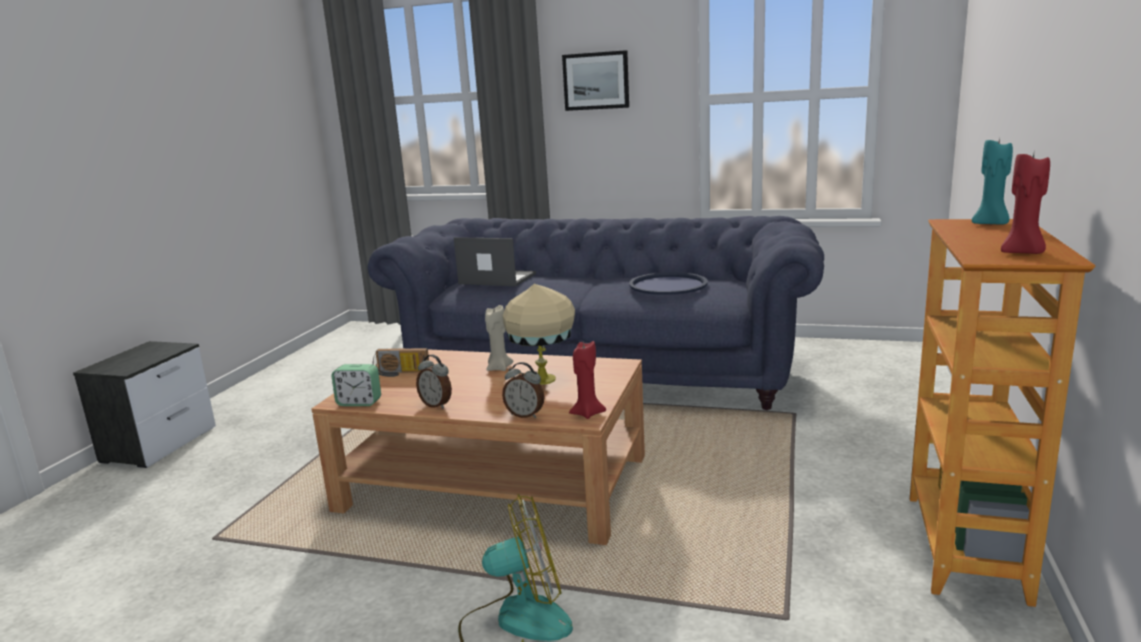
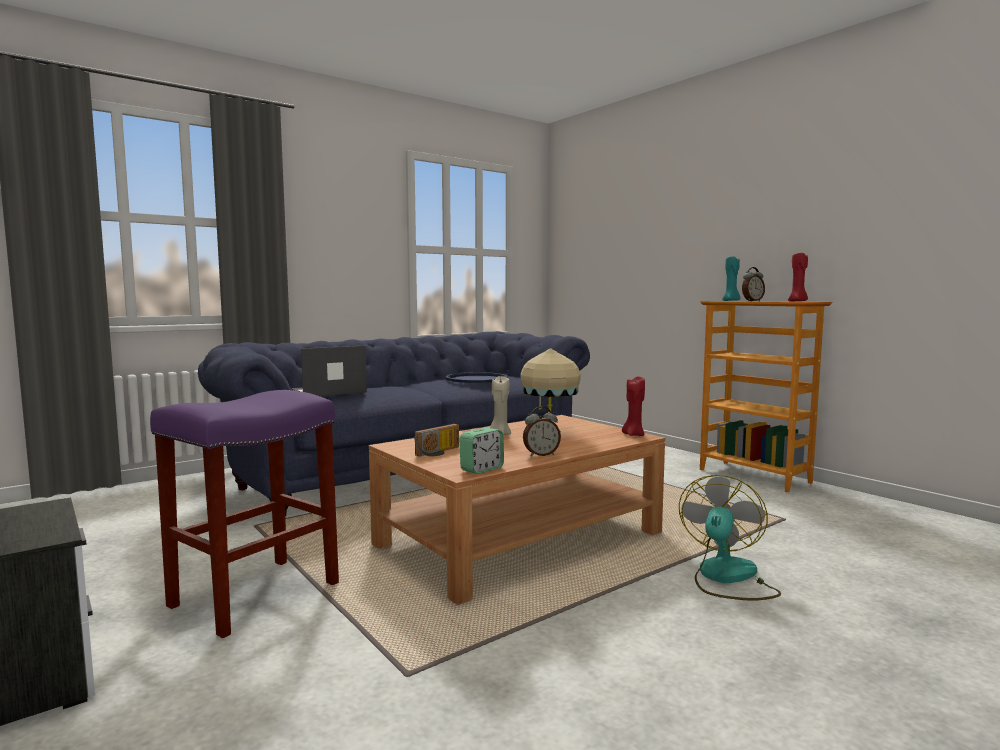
camera: 55 degrees left, 10 degrees down
(296, 442) = (257, 593): none -> purple stool
(525, 415) = (609, 443): alarm clock -> alarm clock (752, 301)
(596, 81) = (328, 223): picture -> none

